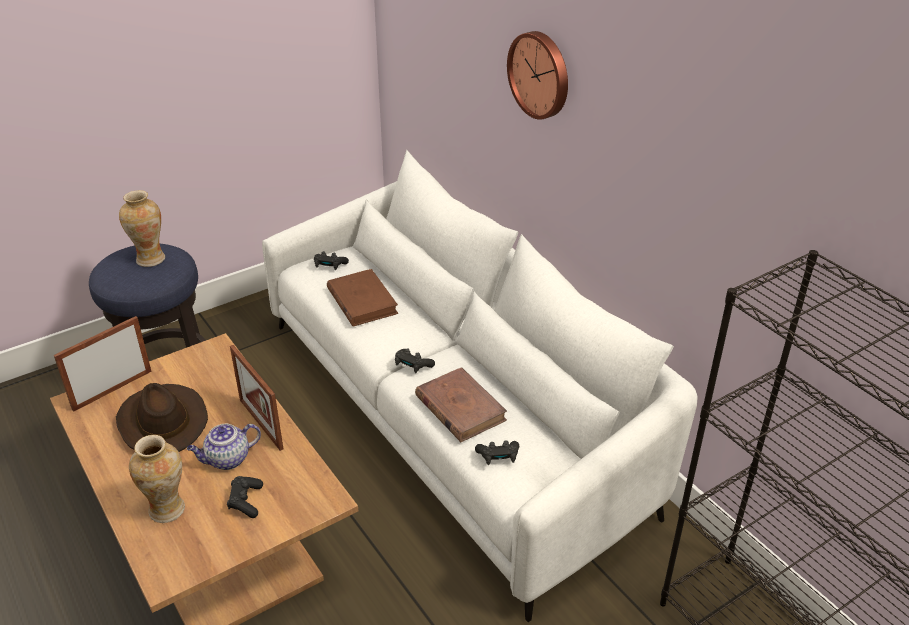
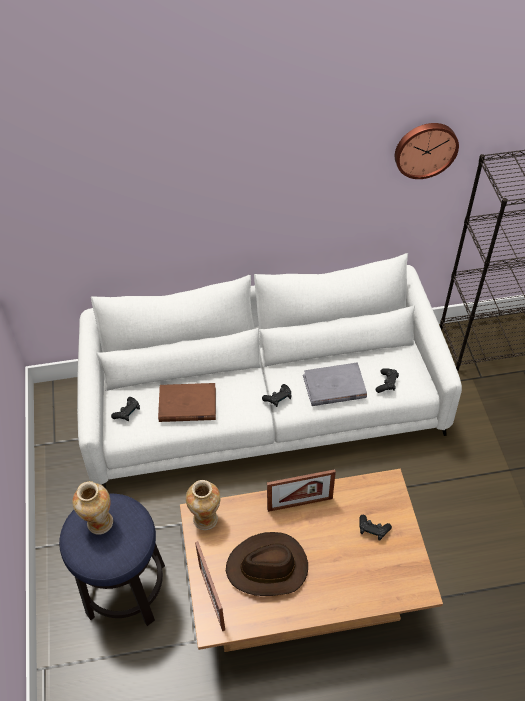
camera: 65 degrees left, 15 degrees up
(168, 510) = (362, 579): vase -> vase (206, 519)
(227, 460) = (327, 533): teapot -> none
(460, 408) = (334, 387): brown book -> grey book
(540, 74) = (228, 172): wall clock -> wall clock (425, 149)

